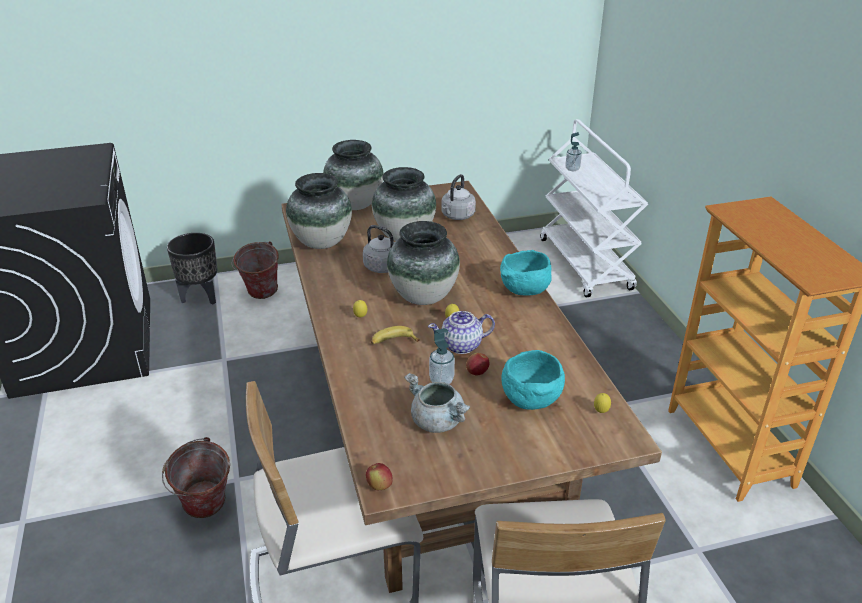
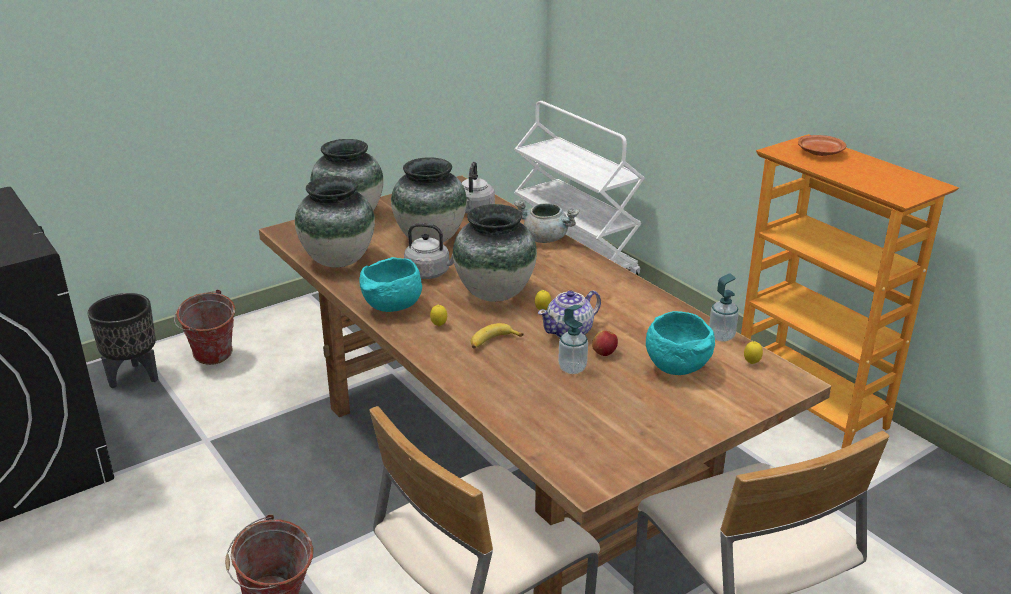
camera: 20 degrees left, 5 degrees down
(379, 486) = (580, 481): apple -> none
(438, 422) = (597, 407): grey cooking pot -> grey cooking pot (546, 238)
(524, 291) = (597, 270): turquoise bowl -> turquoise bowl (392, 308)
(572, 169) = (547, 155): soap dispenser -> soap dispenser (721, 336)
(767, 218) = (820, 152): none -> brown plate

